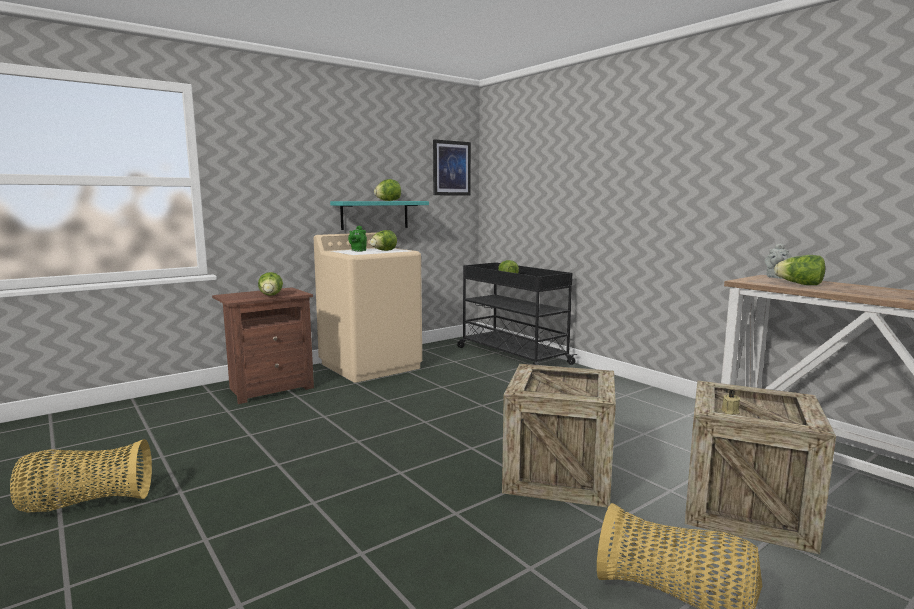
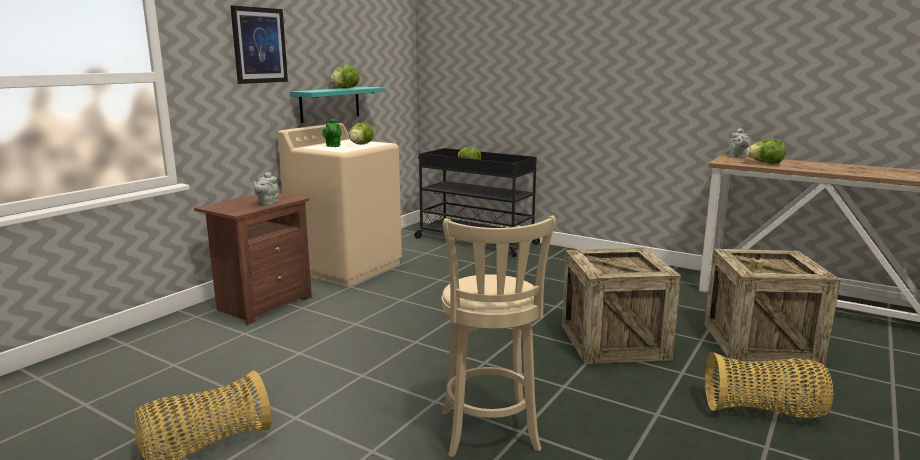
camera: 20 degrees left, 5 degrees up
(270, 296) = (267, 203): lettuce -> grey teapot
(327, 548) = (490, 434): none -> beige stool
(451, 168) = (394, 49): picture -> picture (259, 45)

